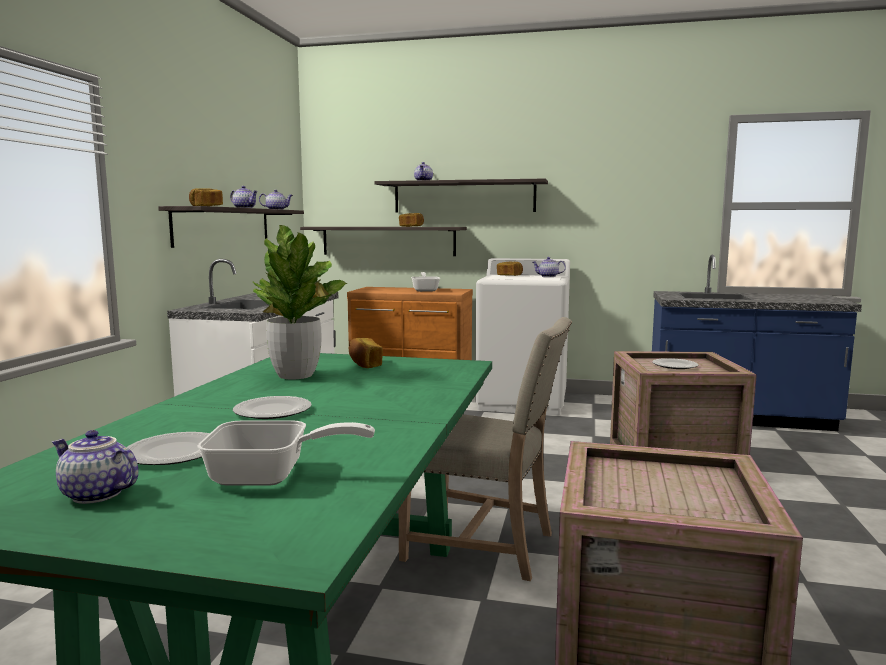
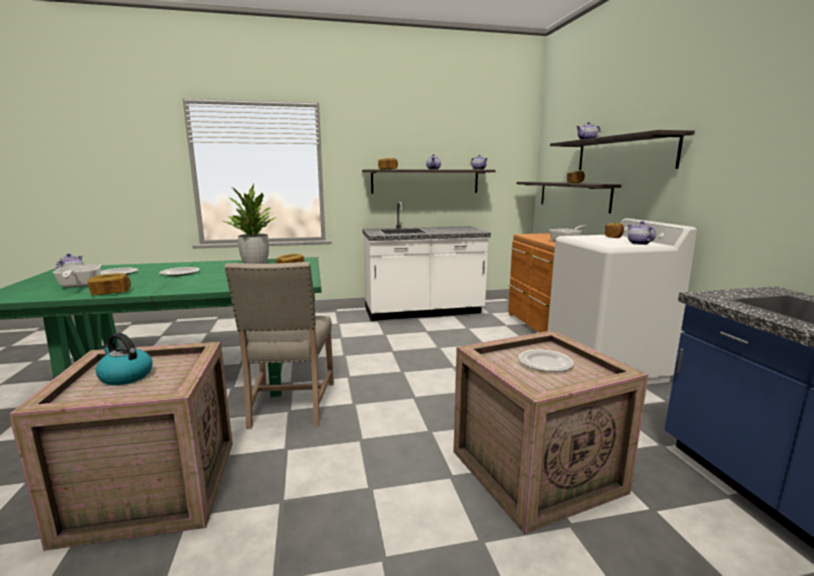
camera: 65 degrees right, 5 degrees up
(392, 447) = (111, 293): none -> bread
(661, 494) = (125, 376): none -> kettle

